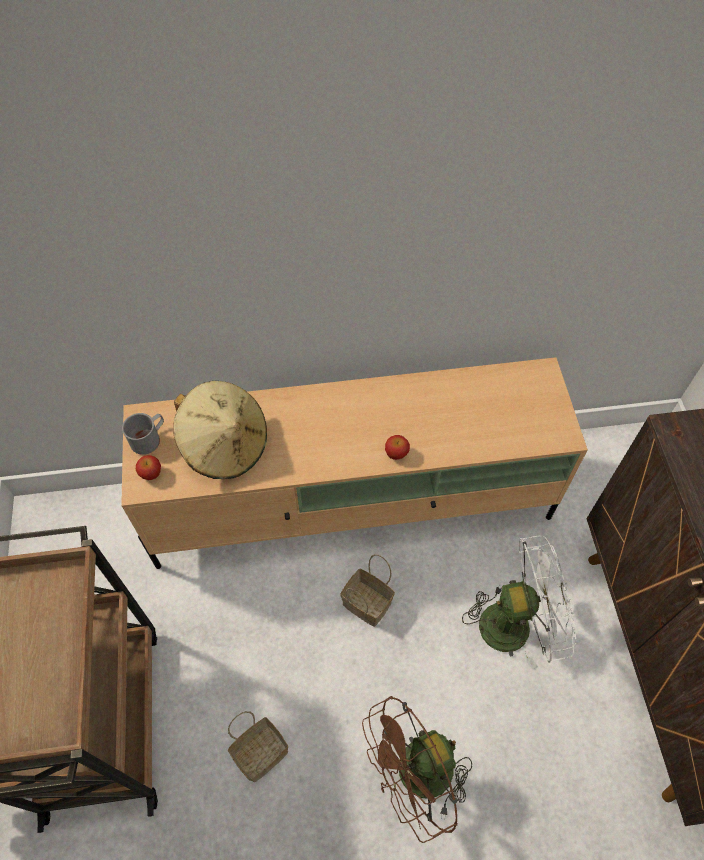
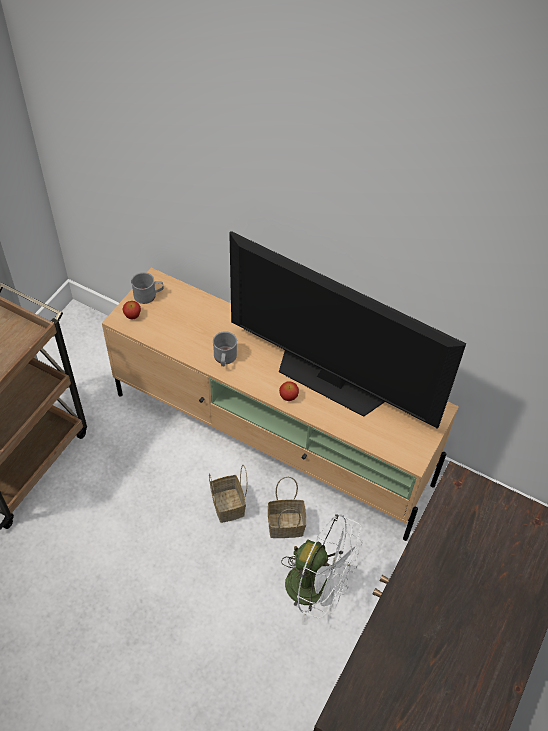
camera: 35 degrees right, 5 degrees down
(225, 445) = (188, 326): beige hat -> none
(262, 751) = (90, 544): basket -> basket (287, 524)
(296, 456) = (224, 358): none -> grey mug
(415, 778) = (166, 629): brown fan -> none
(421, 407) = (331, 379): none -> television

